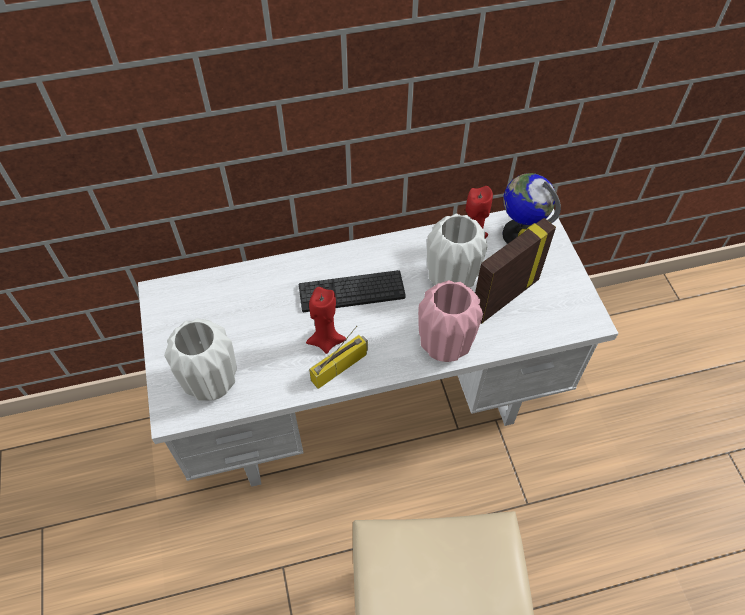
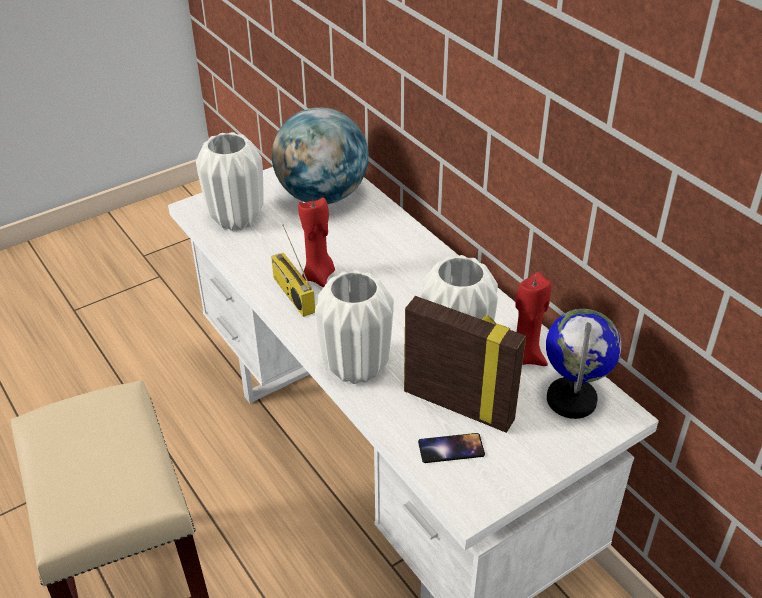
camera: 70 degrees right, 15 degrees down
(214, 307) = (322, 196): none -> globe
(339, 366) = (292, 294): radio -> radio turned 150 degrees counterclockwise
(351, 292) = (392, 277): keyboard -> none
(444, 346) = (355, 368): pink vase -> white vase
(542, 314) = (451, 448): none -> phone

